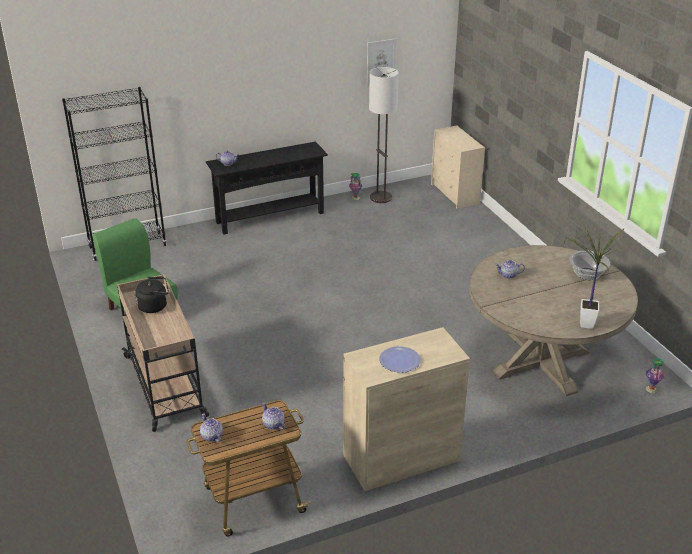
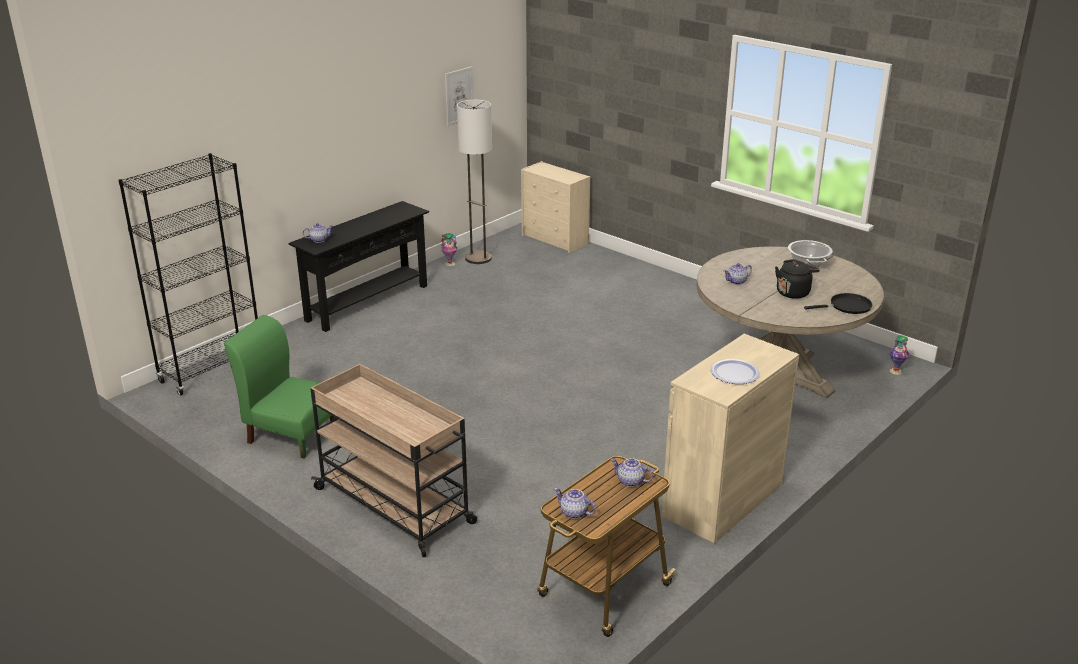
camera: 25 degrees left, 5 degrees down
(155, 306) = (372, 401): black kettle -> black kettle (794, 292)
(583, 323) = (847, 306): potted plant -> black frying pan

